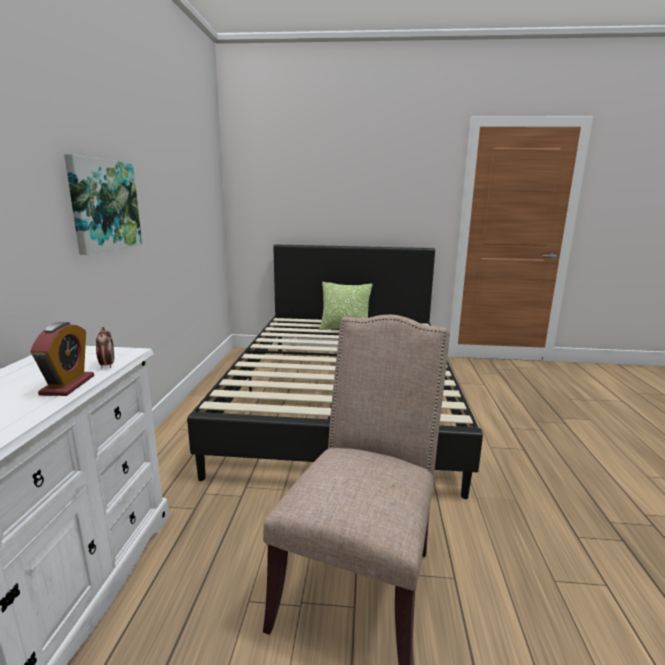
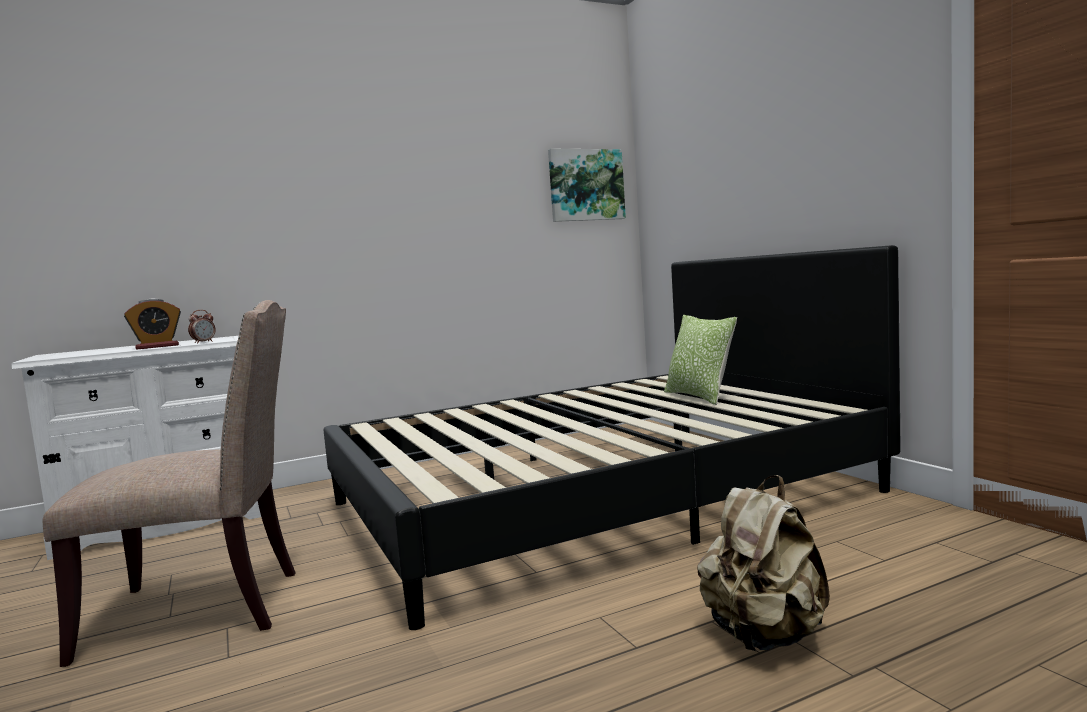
camera: 60 degrees right, 10 degrees down
(104, 205) = (342, 220): picture -> picture (586, 185)
(529, 424) = (764, 636): none -> beige backpack

